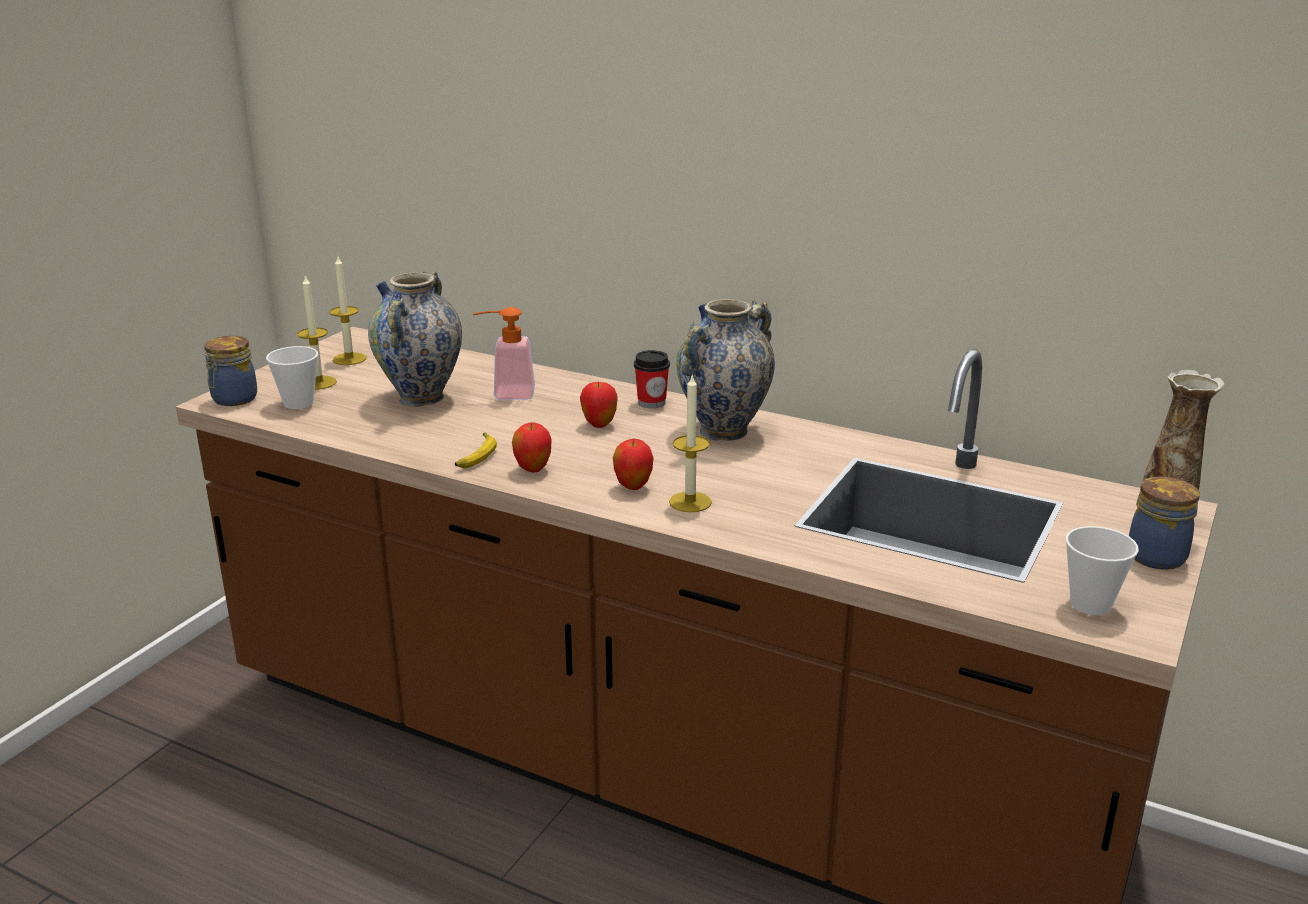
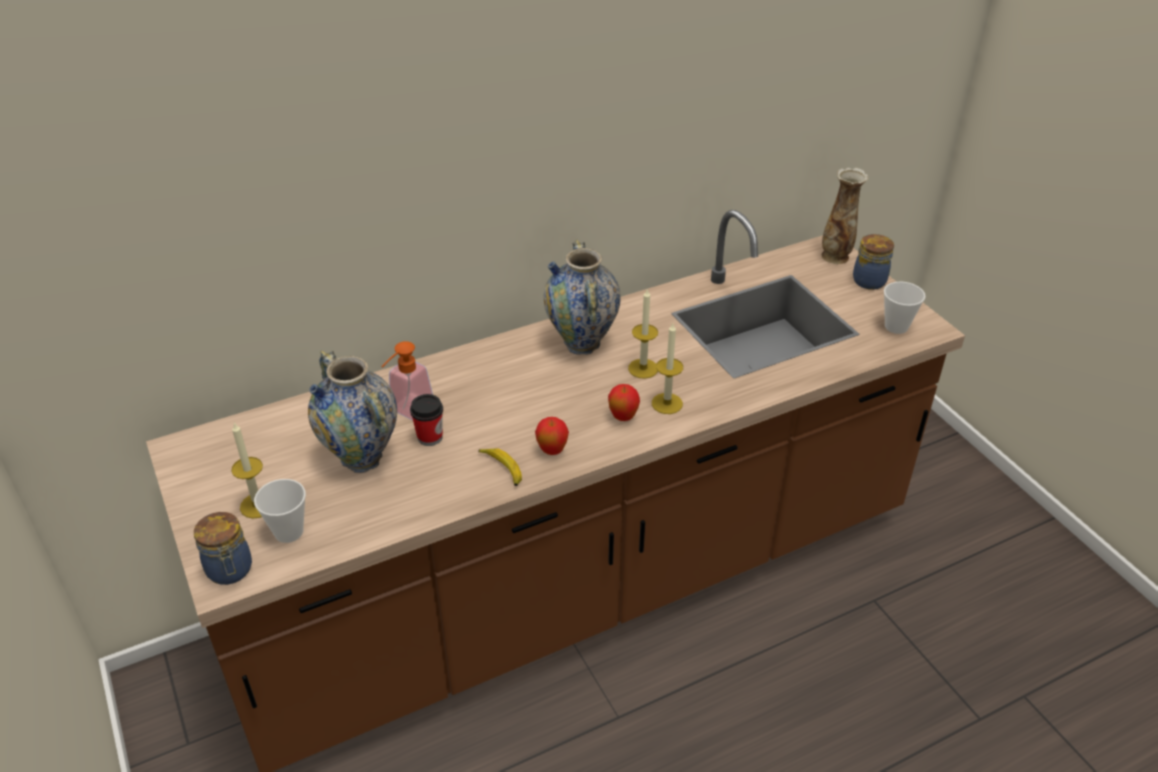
camera: 55 degrees left, 15 degrees up
(349, 359) = (226, 469): candle -> candle (643, 368)
(599, 424) = (513, 390): apple -> none
(651, 402) = (503, 352): cup -> cup (430, 437)

